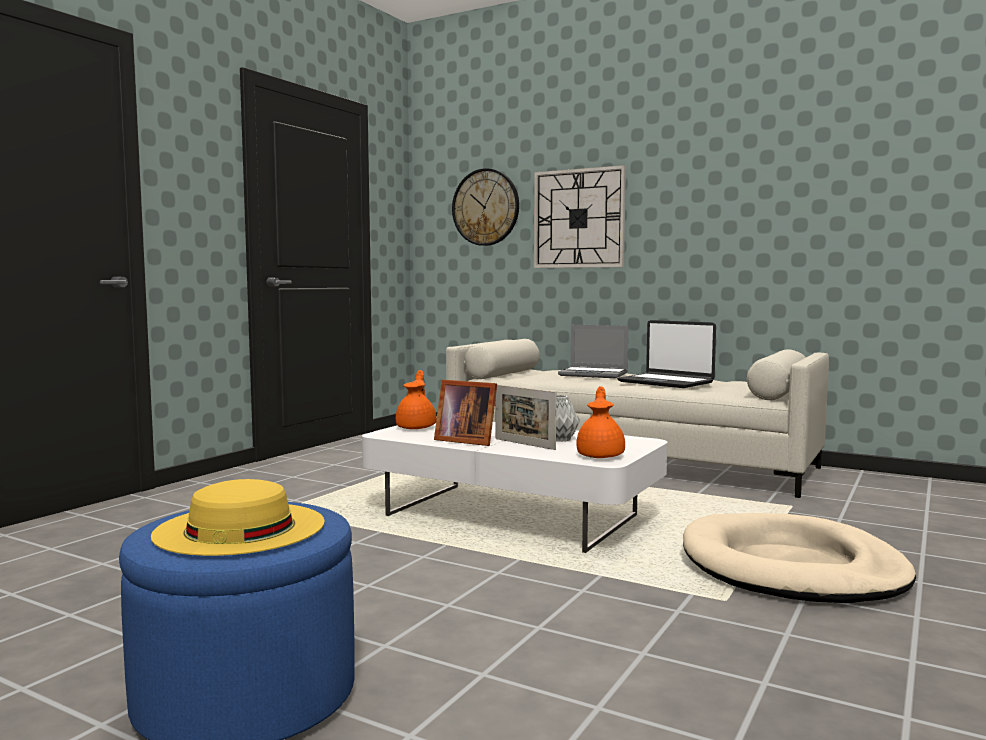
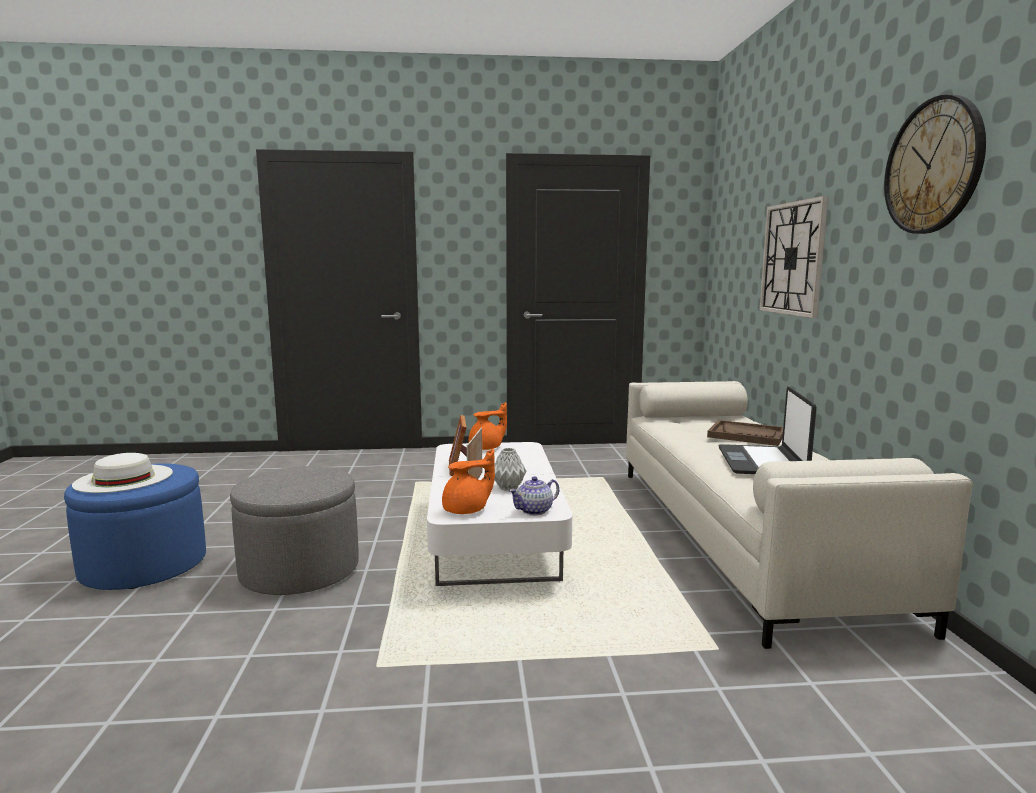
camera: 55 degrees right, 5 degrees up
(240, 528) = (124, 478): yellow hat -> white hat
(447, 601) = (300, 570): none -> grey ottoman
(486, 207) = (742, 244): wall clock -> wall clock (933, 166)
(594, 374) = (746, 435): laptop -> brown tray
(634, 443) = (535, 511): none -> teapot
(791, 568) = (498, 684): beige dog bed -> none

